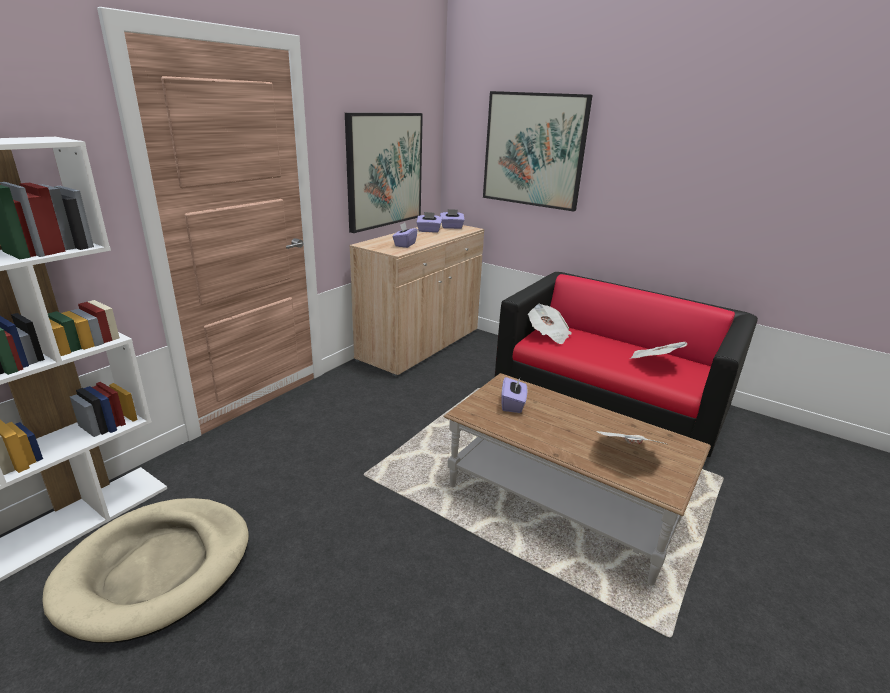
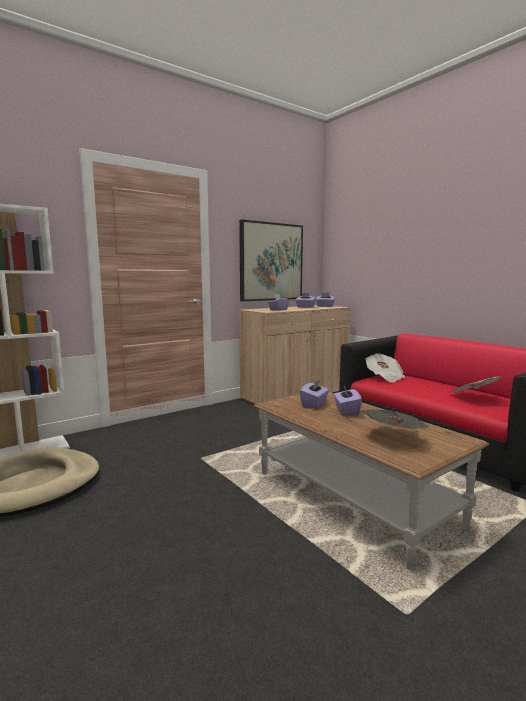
camera: 20 degrees right, 15 degrees down
(534, 150) = (383, 243): picture -> none
(554, 413) = (346, 411): none -> purple tissue box

